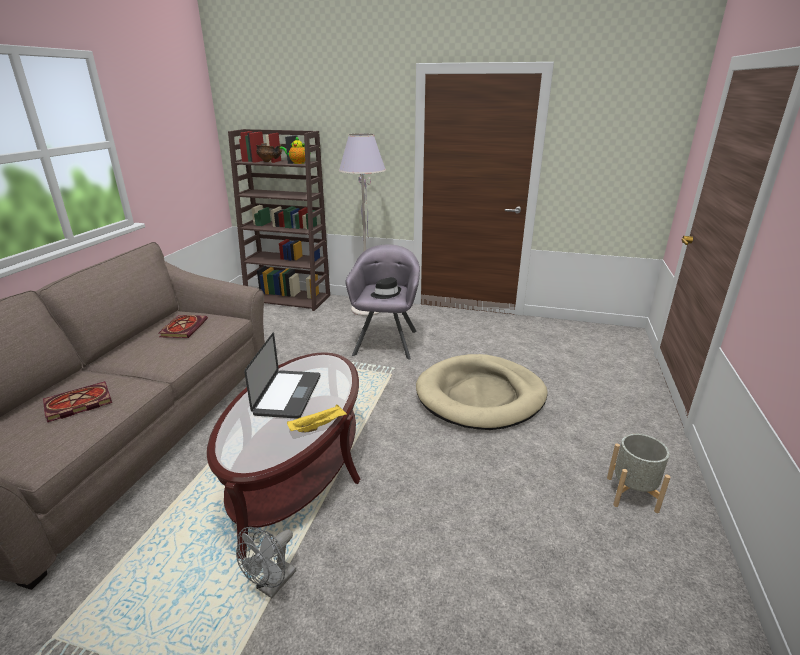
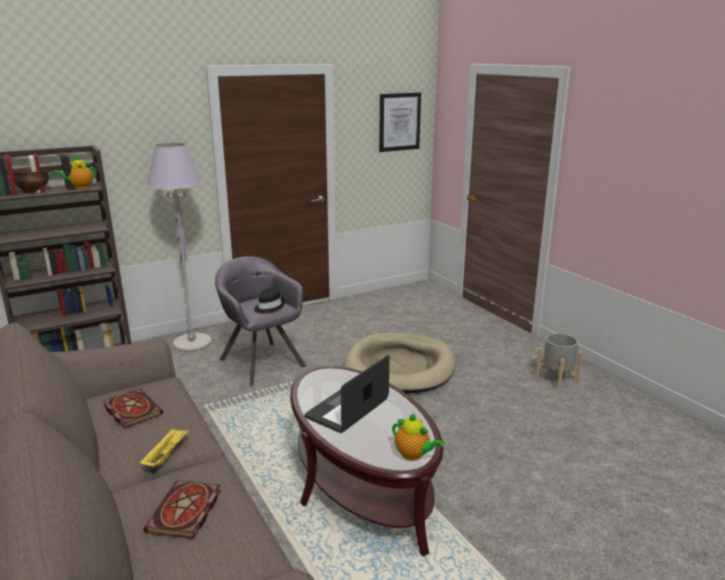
camera: 45 degrees left, 5 degrees down
(250, 460) = (414, 455): none -> teapot
(272, 585) = (471, 550): grey fan -> none
(288, 395) = (347, 408): laptop -> laptop turned 105 degrees counterclockwise
(318, 426) = (412, 413): yellow tray -> yellow tray (166, 455)
(635, 135) = (399, 122): none -> picture

